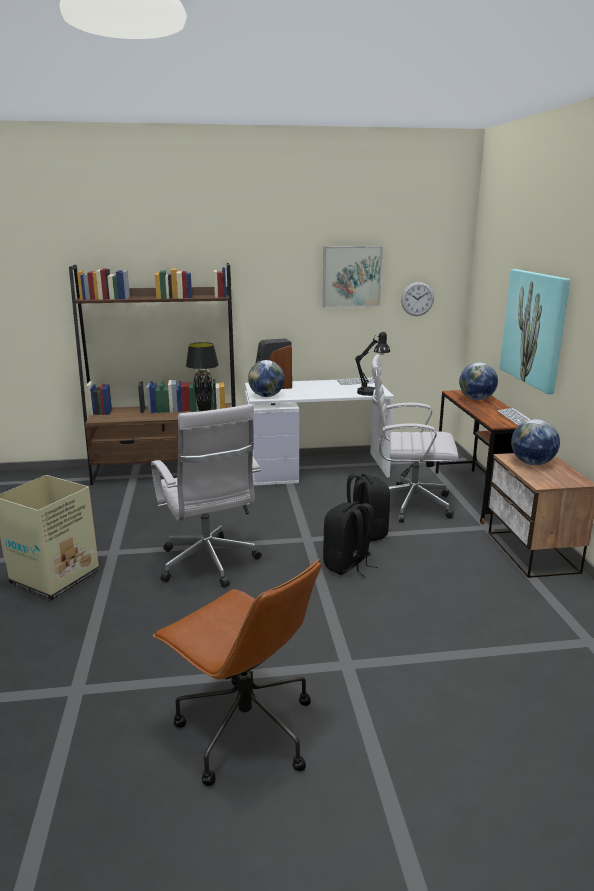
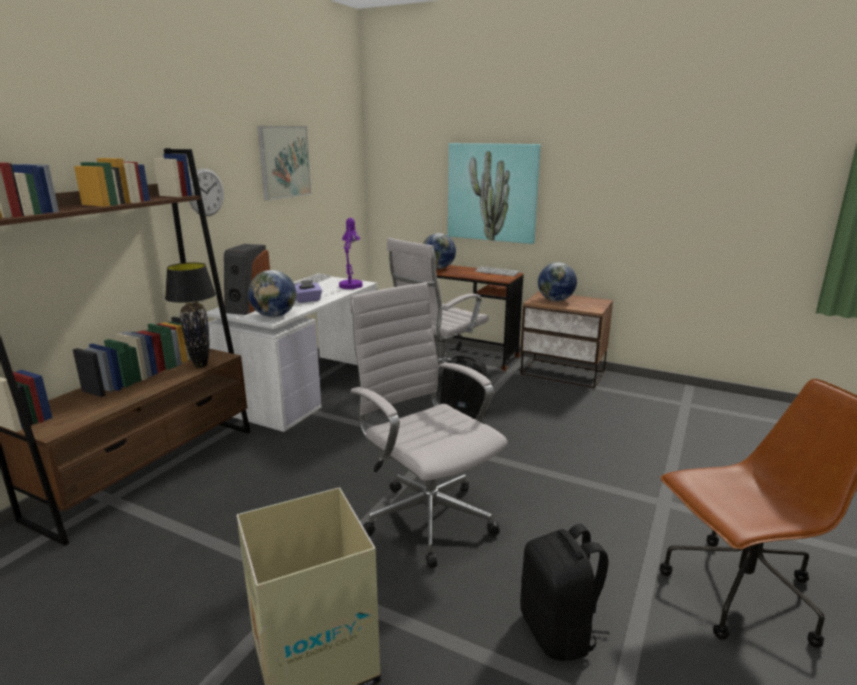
camera: 55 degrees left, 0 degrees up
(209, 565) = (426, 517): white office chair -> white office chair turned 135 degrees counterclockwise
(312, 393) = (307, 300): none -> purple tissue box
(348, 565) = (509, 443): black backpack -> black backpack (559, 632)
(371, 392) = (351, 284): black table lamp -> purple table lamp
(417, 299) = (334, 183): wall clock -> wall clock (205, 192)

